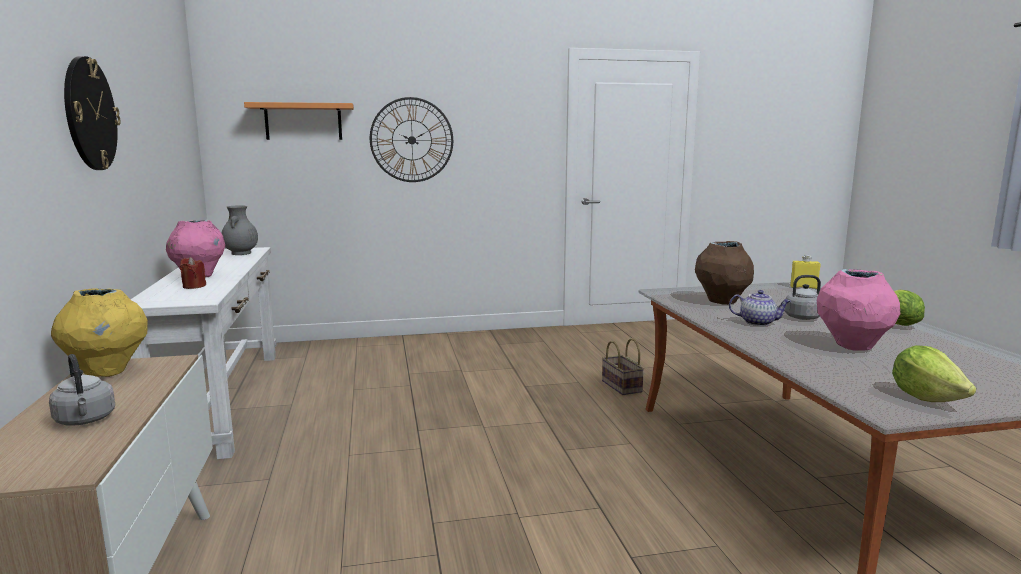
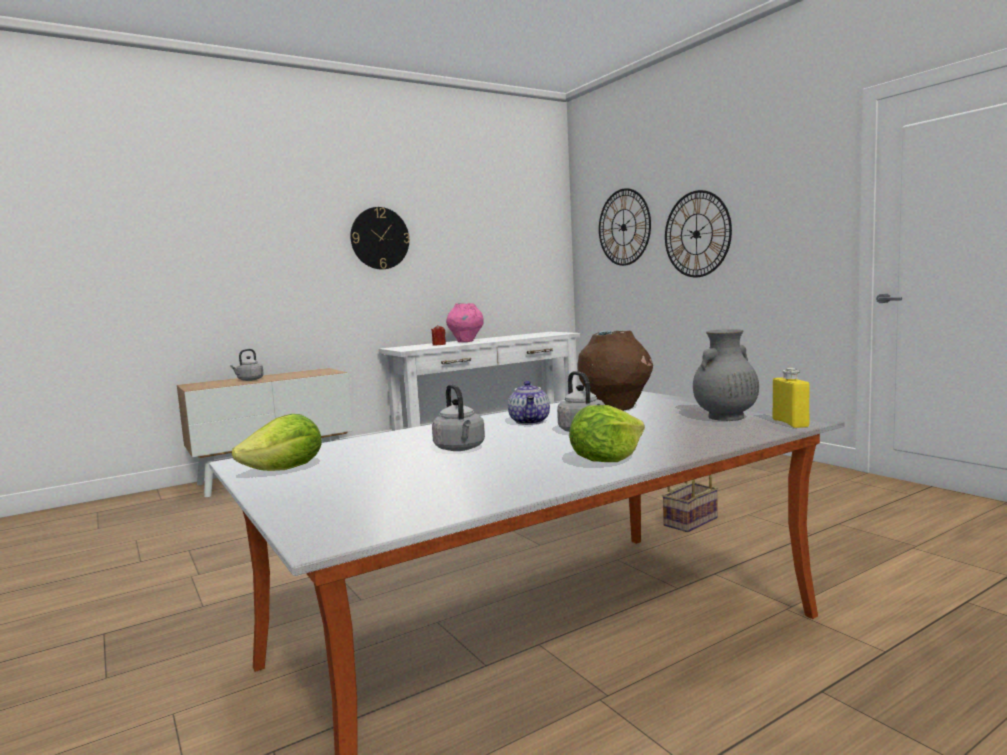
camera: 70 degrees right, 5 degrees down
(107, 372) = (313, 371): yellow vase -> none
(241, 253) = (545, 334): grey vase -> grey vase (725, 417)
(303, 122) = (623, 227): orange shelf -> wall clock
(853, 346) = (460, 449): pink vase -> grey kettle

